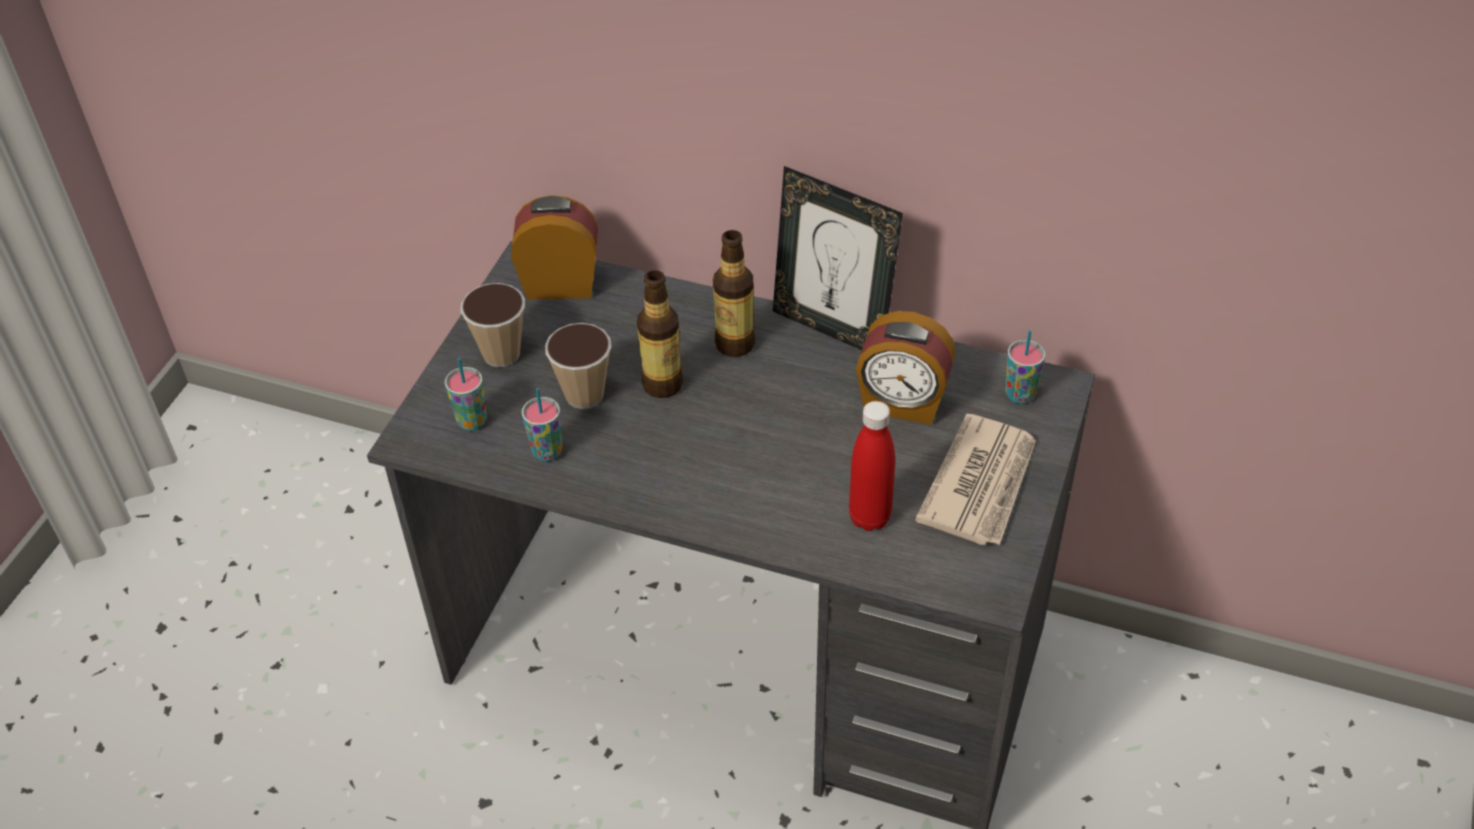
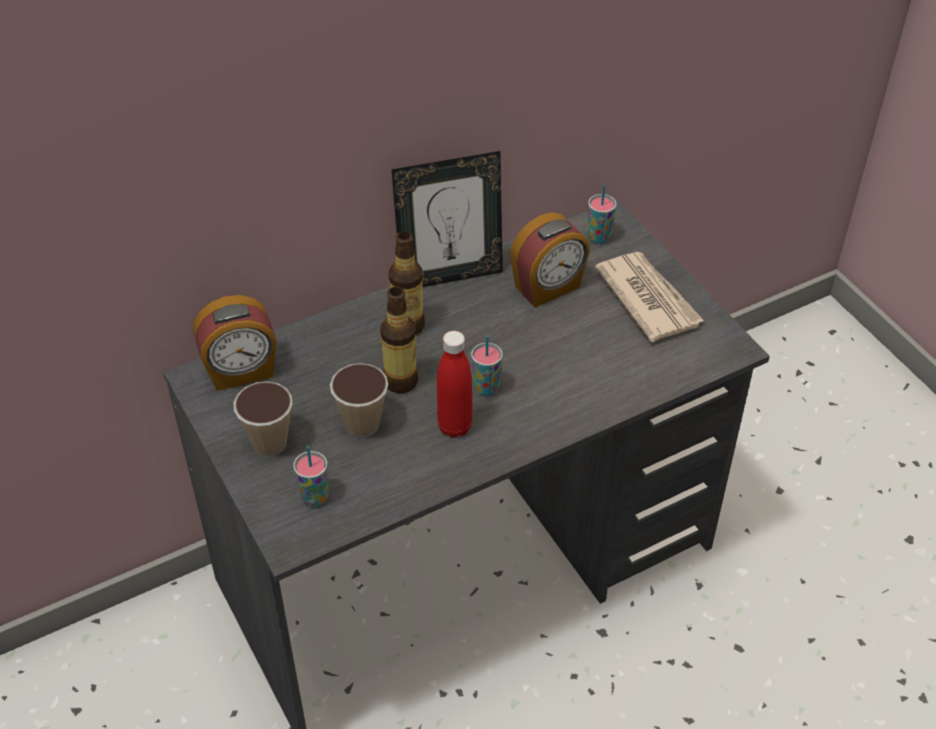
camera: 50 degrees left, 0 degrees up
(547, 452) = (391, 475): cup -> cup (486, 388)
(560, 283) = (241, 372): alarm clock -> alarm clock turned 150 degrees counterclockwise
(869, 517) = (621, 360): red bottle -> red bottle (454, 427)

